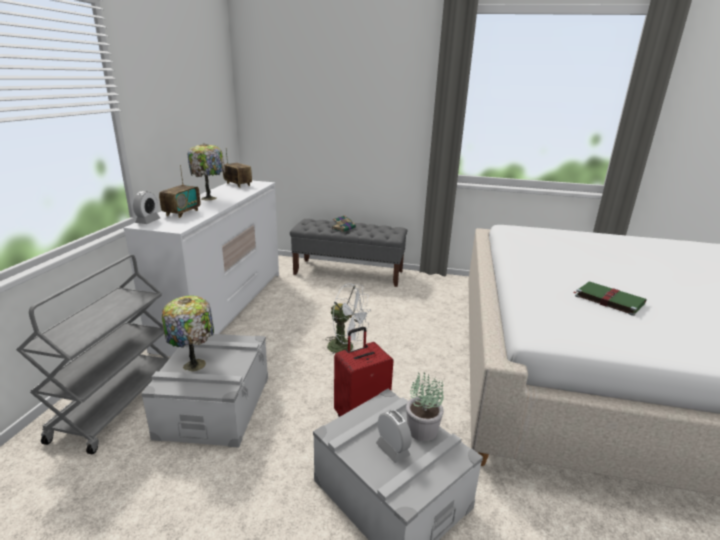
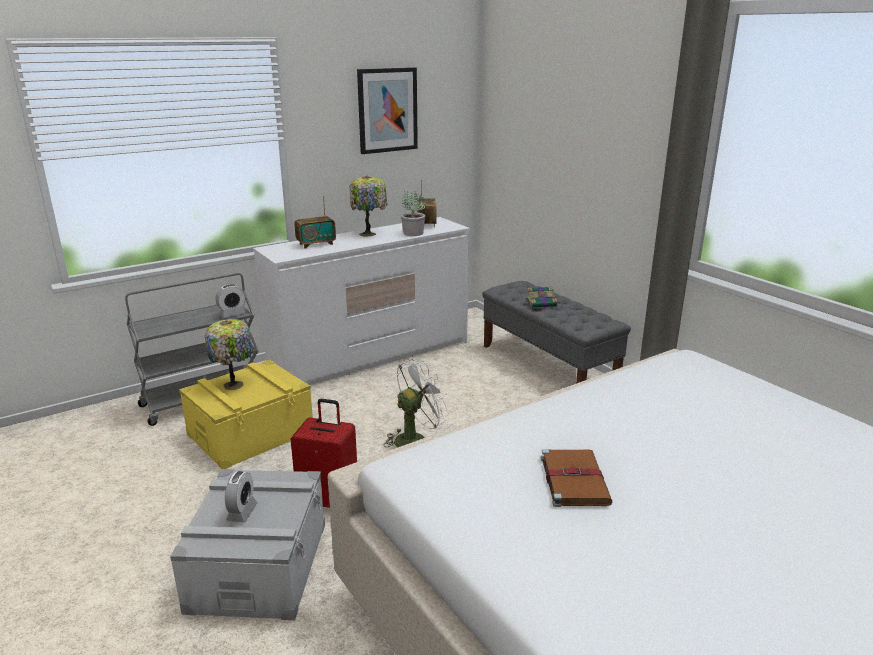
camera: 45 degrees right, 0 degrees up
(148, 221) = (278, 246): alarm clock -> alarm clock (232, 314)
(184, 85) = (387, 110): none -> picture
(215, 406) = (250, 433): grey storage box -> yellow storage box
(346, 348) = (415, 439): white fan -> white fan turned 105 degrees counterclockwise
(422, 430) = (284, 514): potted plant -> potted plant (412, 233)
(608, 299) = (573, 479): green book -> brown book

